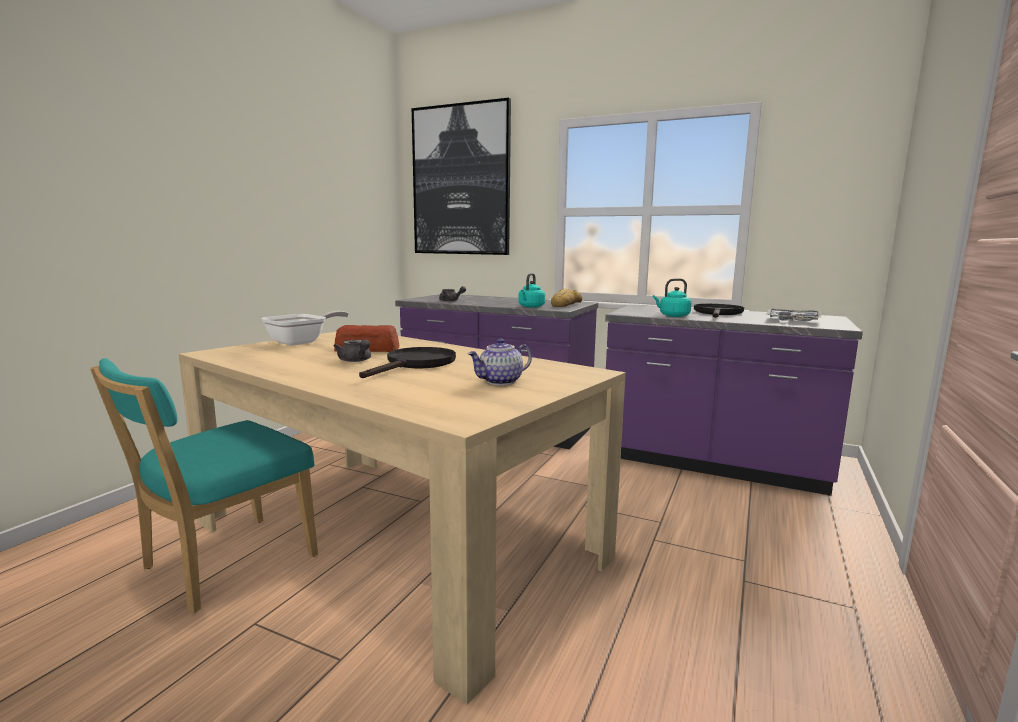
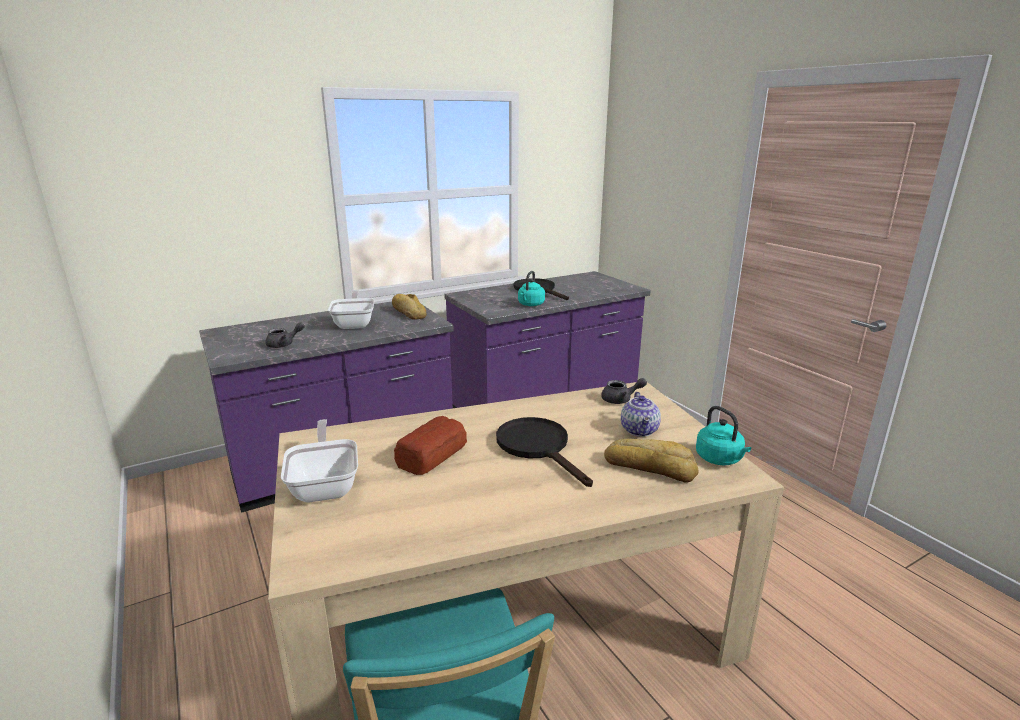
camera: 55 degrees left, 10 degrees up
(356, 361) = (487, 473): grey teapot -> grey teapot (620, 400)
(431, 391) = (650, 466): none -> bread
(461, 181) = (176, 163): picture -> none
(515, 302) = (355, 323): none -> frying pan
(530, 307) = (399, 327): turquoise kettle -> turquoise kettle (720, 459)
(792, 320) = (595, 287): tray -> none

